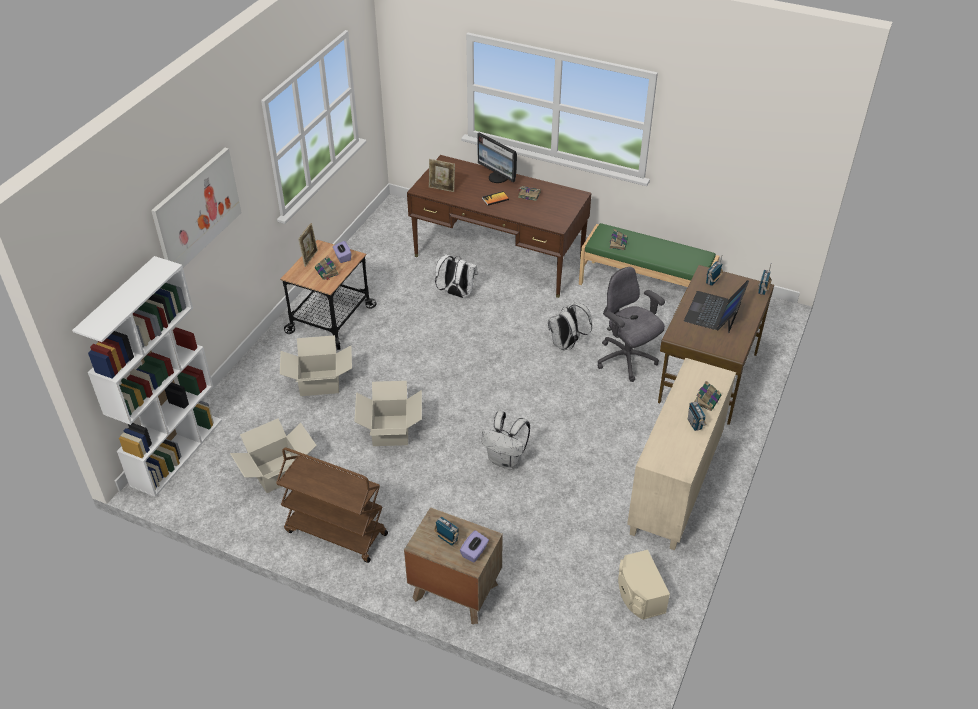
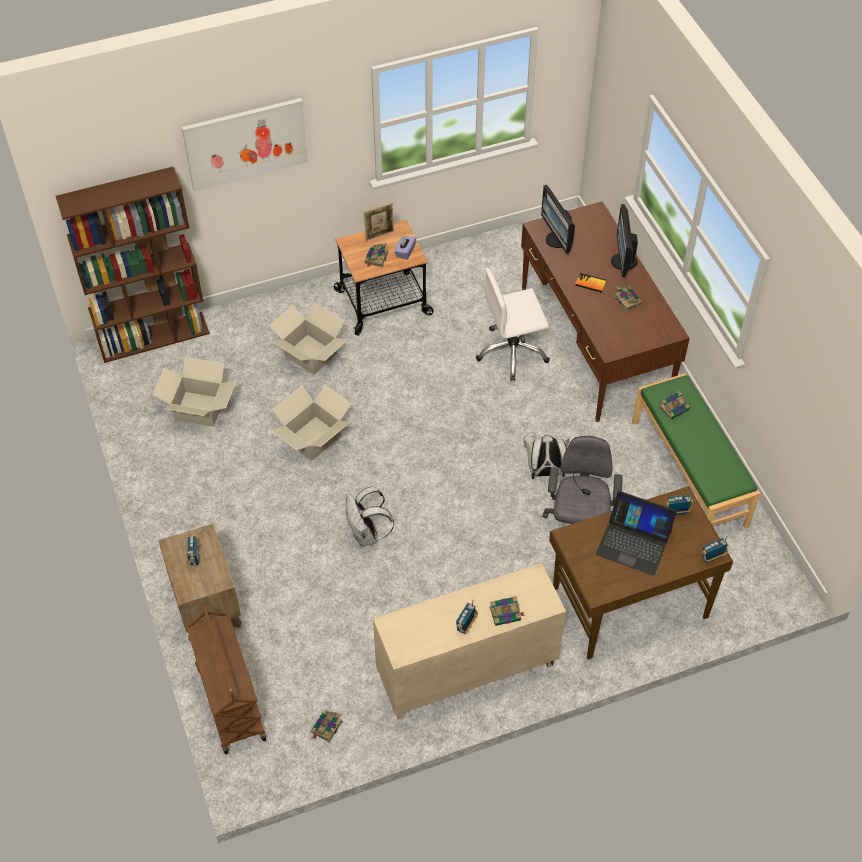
camera: 45 degrees right, 10 degrees up
(177, 451) = (154, 336): white bookcase -> brown bookcase
(335, 533) = (182, 490): brown cart -> brown cart (230, 702)
(442, 189) = (557, 240): picture frame -> monitor
(456, 294) = (512, 352): white backpack -> white office chair
(474, 552) = (199, 584): purple tissue box -> none
(639, 595) = (326, 727): beige speaker -> book
(714, 312) = (634, 542): laptop -> laptop turned 135 degrees counterclockwise

